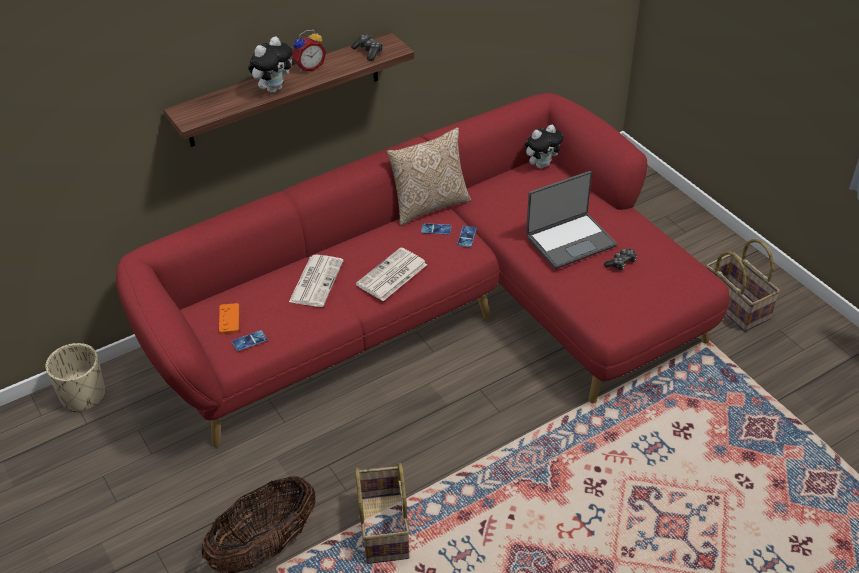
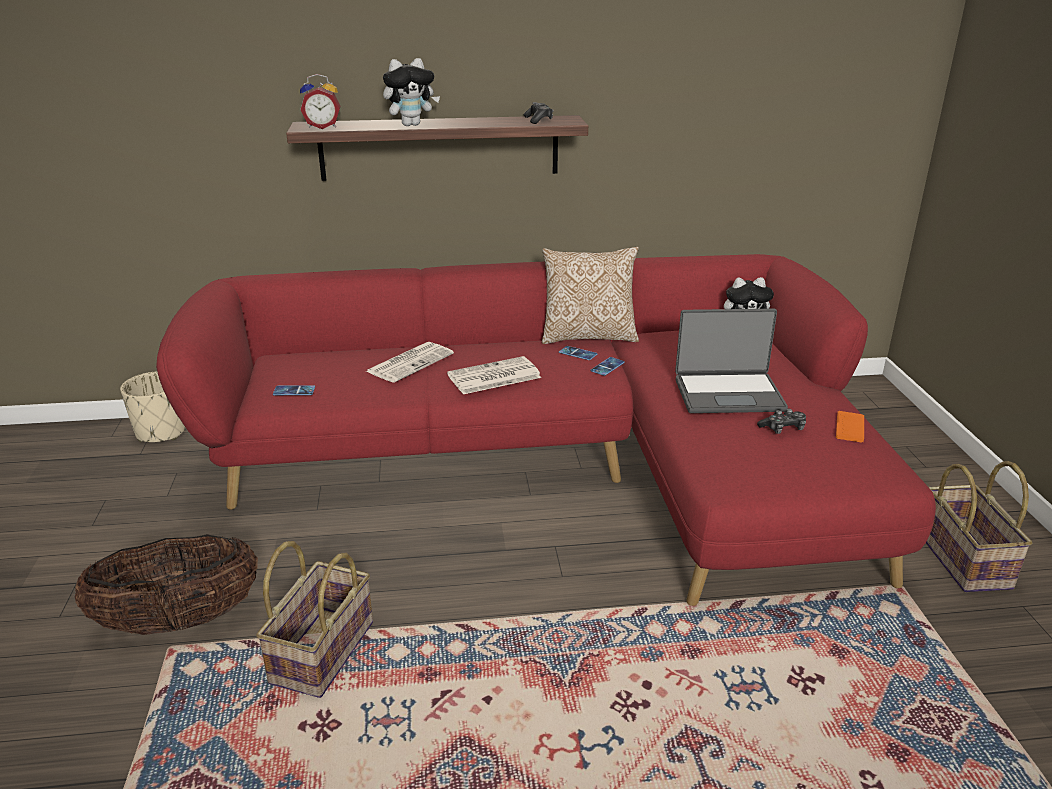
camera: 25 degrees right, 15 degrees down
(229, 319) = (294, 370): orange game controller -> orange game controller (849, 427)
(309, 67) = (465, 120): alarm clock -> alarm clock (323, 127)

